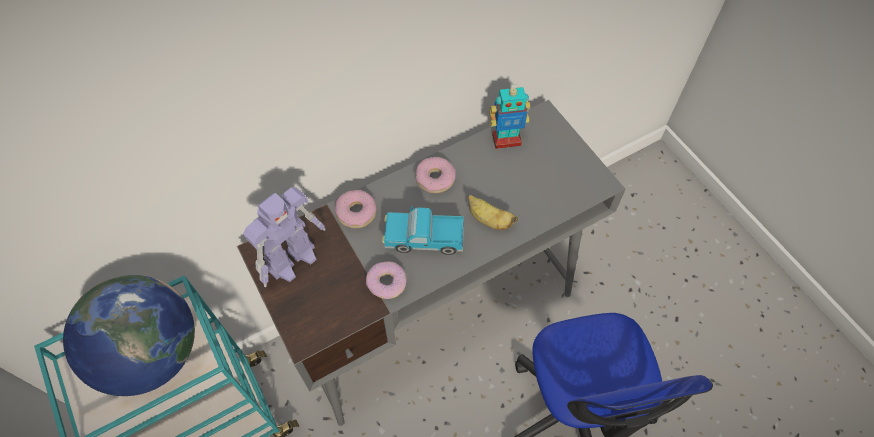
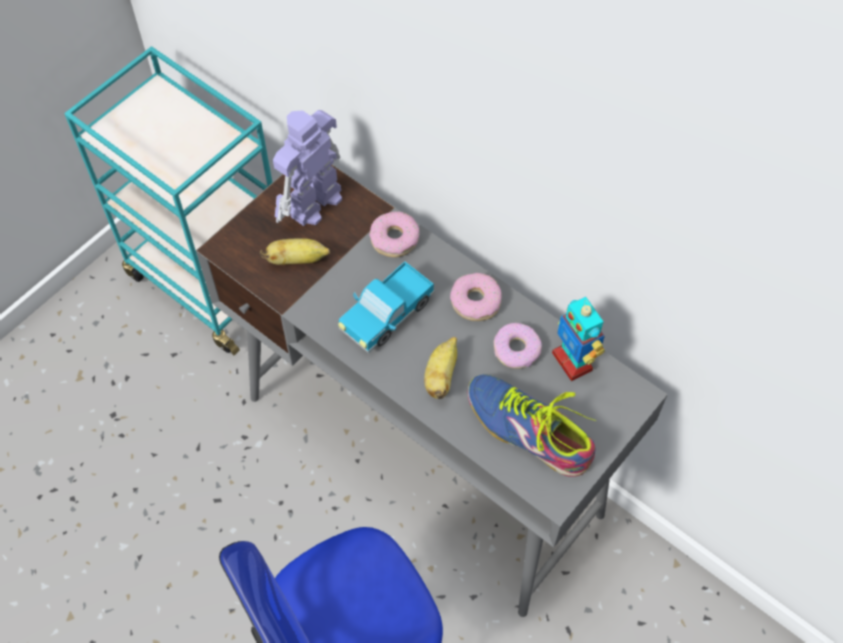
camera: 70 degrees right, 0 degrees up
(152, 354) = (185, 142): globe -> none
(293, 259) = (313, 203): toy robot -> toy robot turned 105 degrees clockwise
(343, 286) = (297, 260): none -> banana
(387, 282) = (317, 299): donut -> donut (516, 350)
(423, 239) = (386, 316): toy truck -> toy truck turned 120 degrees counterclockwise
(550, 182) = (528, 430): none -> shoe

